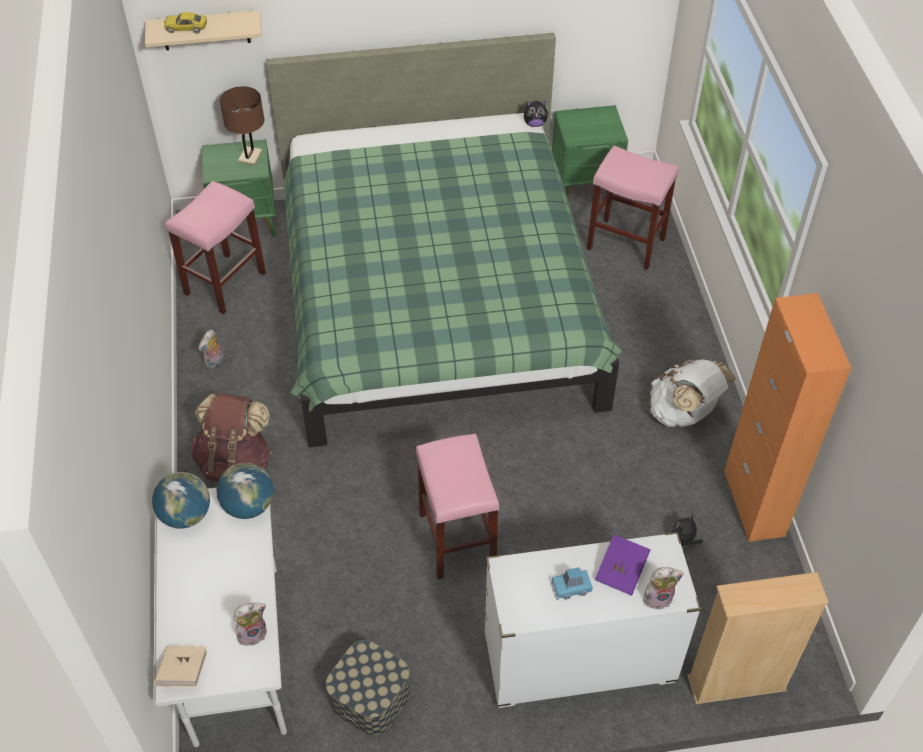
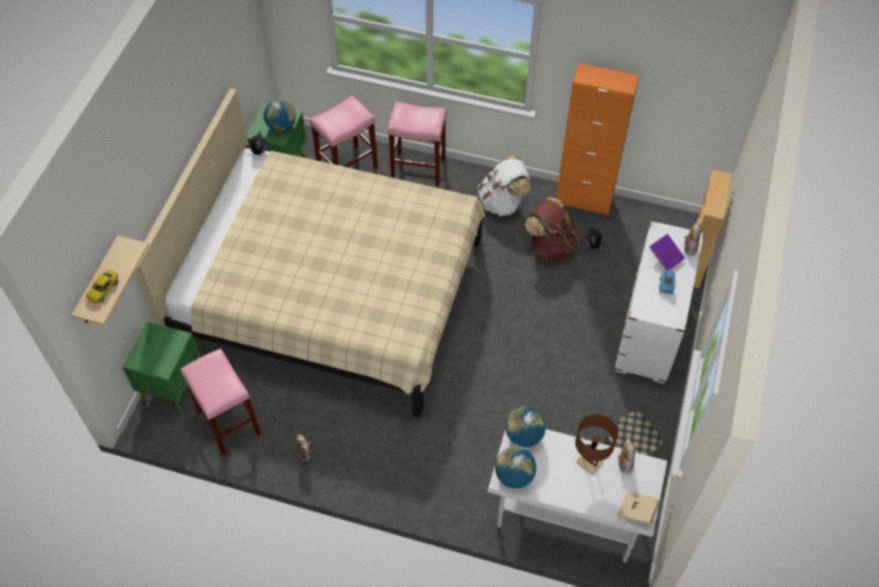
camera: 65 degrees left, 5 degrees up
(235, 462) = (408, 468): brown backpack -> brown backpack (550, 245)
(250, 156) = (160, 338): brown table lamp -> brown table lamp (589, 462)
(436, 300) = (330, 293): green bed -> beige bed
(458, 540) = (538, 359): pink stool -> pink stool (419, 168)
(592, 133) = (281, 126): none -> globe

